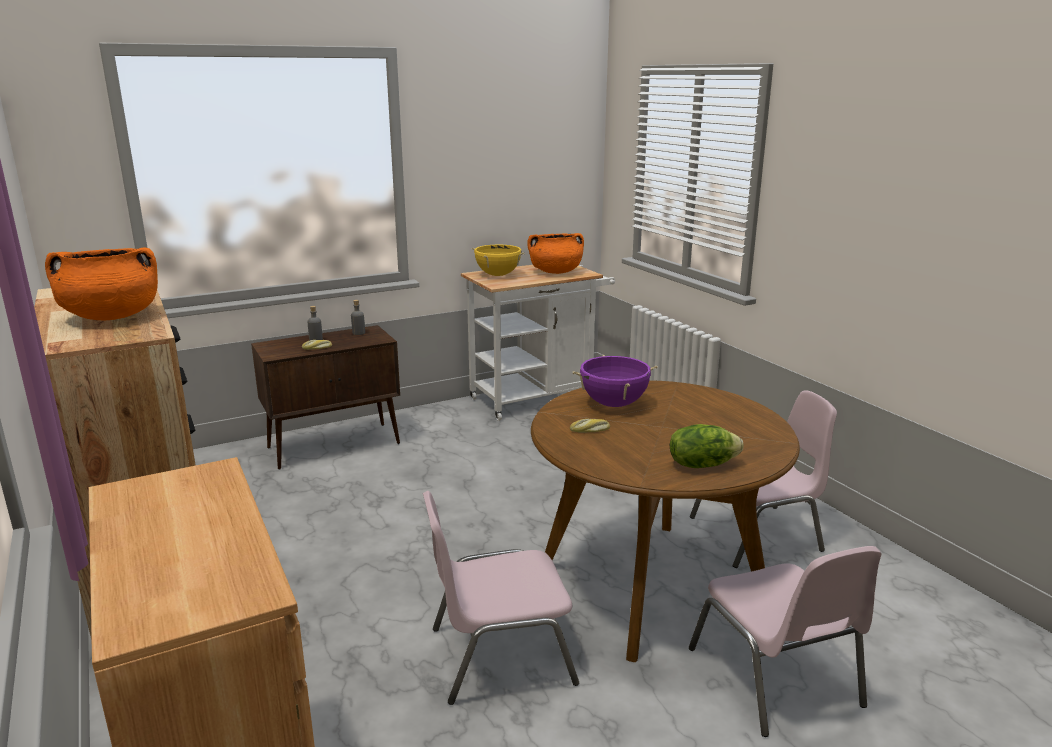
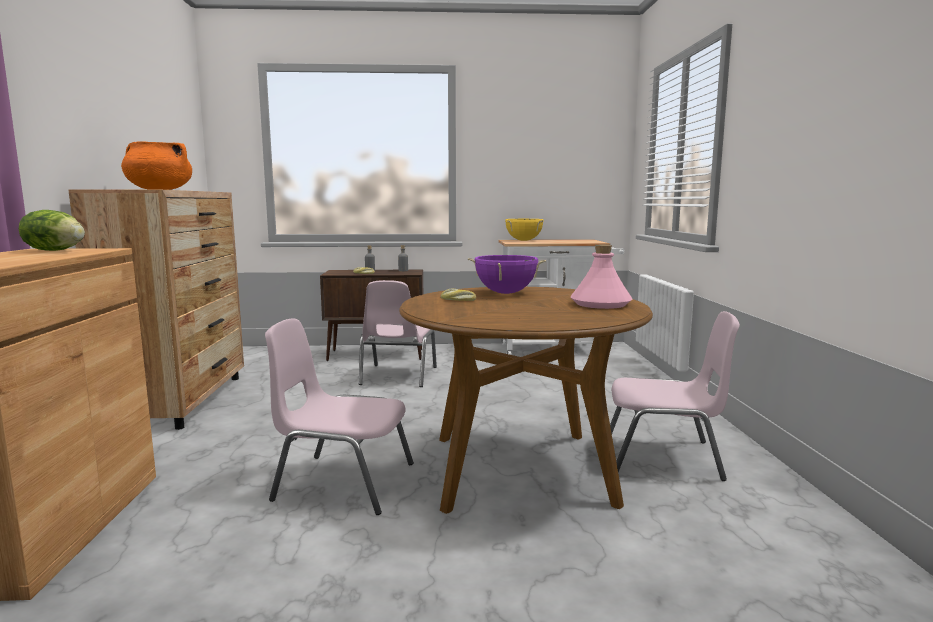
camera: 25 degrees right, 10 degrees down
(555, 272) = (572, 241): orange cooking pot -> none
(702, 464) = (516, 319): lettuce -> lettuce (55, 250)
(730, 414) = (601, 304): none -> pink bottle
(776, 678) = (568, 559): pink chair -> pink chair (397, 376)

